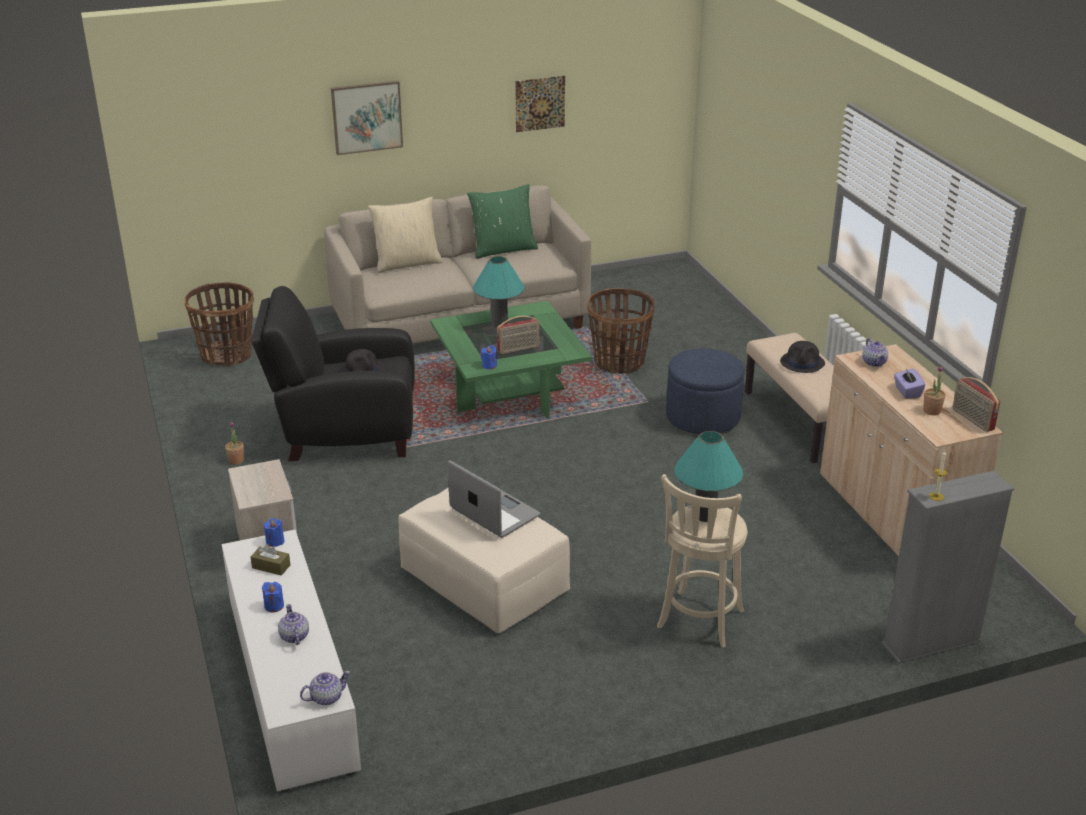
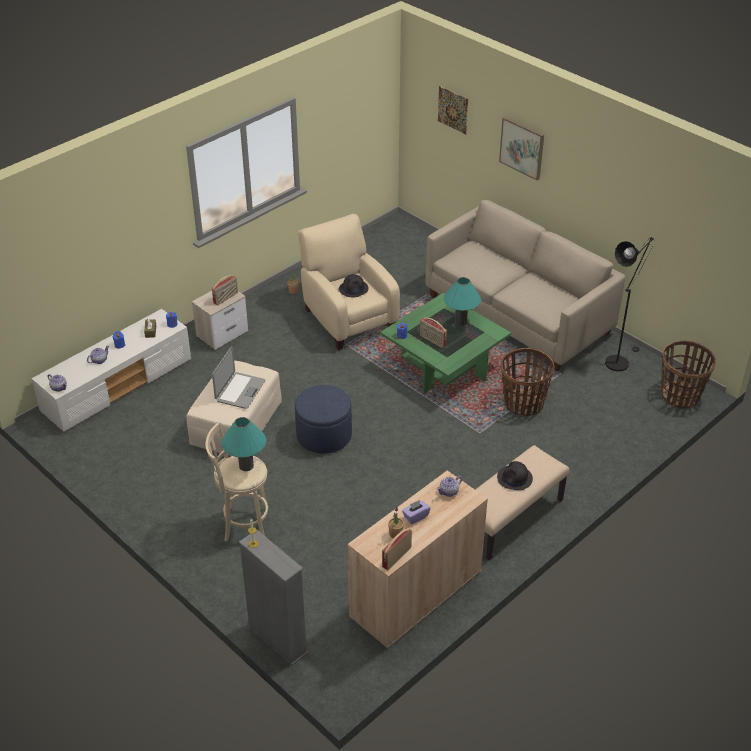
camera: 65 degrees right, 10 degrees up
(227, 355) = (399, 241): basket -> basket (680, 396)
(267, 476) = (226, 298): none -> radio
(344, 433) = (348, 318): black armchair -> beige armchair
(407, 263) = (494, 255): beige pillow -> none
(503, 249) = (552, 287): green pillow -> none
(540, 103) = (633, 205): picture -> picture (453, 110)
(594, 291) = (619, 361): none -> black floor lamp
(702, 417) = (479, 465): blue ottoman -> blue ottoman (324, 435)

